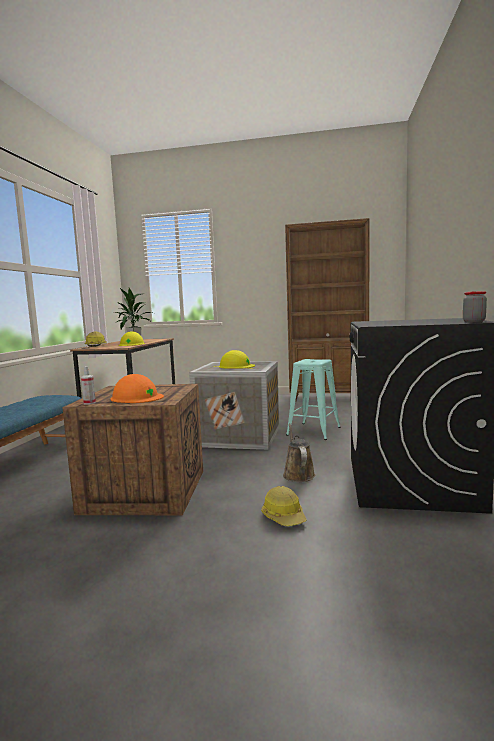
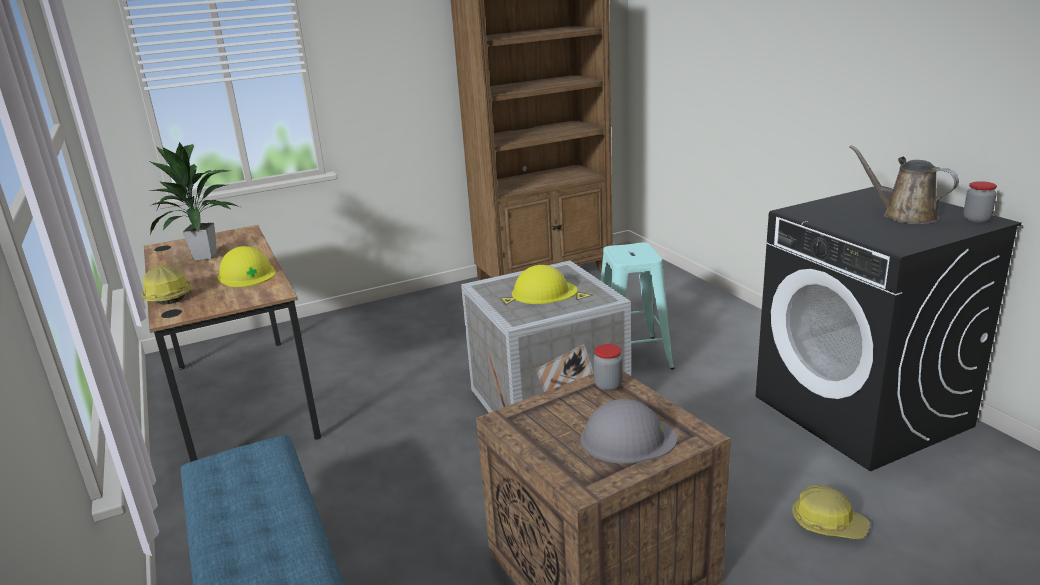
camera: 35 degrees left, 15 degrees up
(89, 403) = (593, 482): spray bottle -> none
(137, 397) = (627, 438): orange hard hat -> grey hard hat
(177, 386) = (608, 385): none -> jar
(298, 474) = (736, 446): brown watering can -> brown watering can (904, 215)

